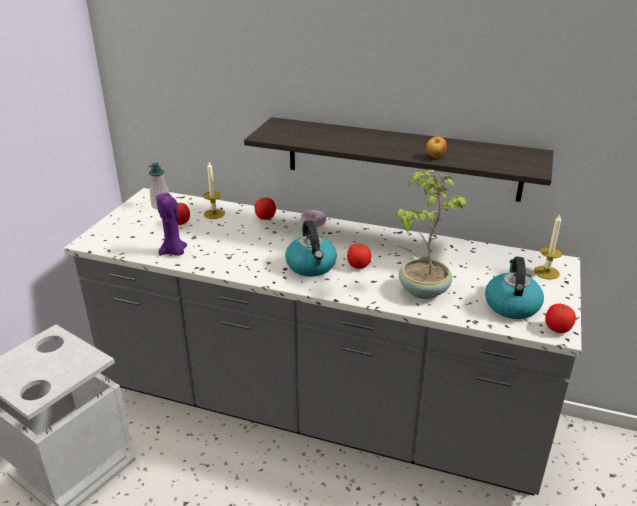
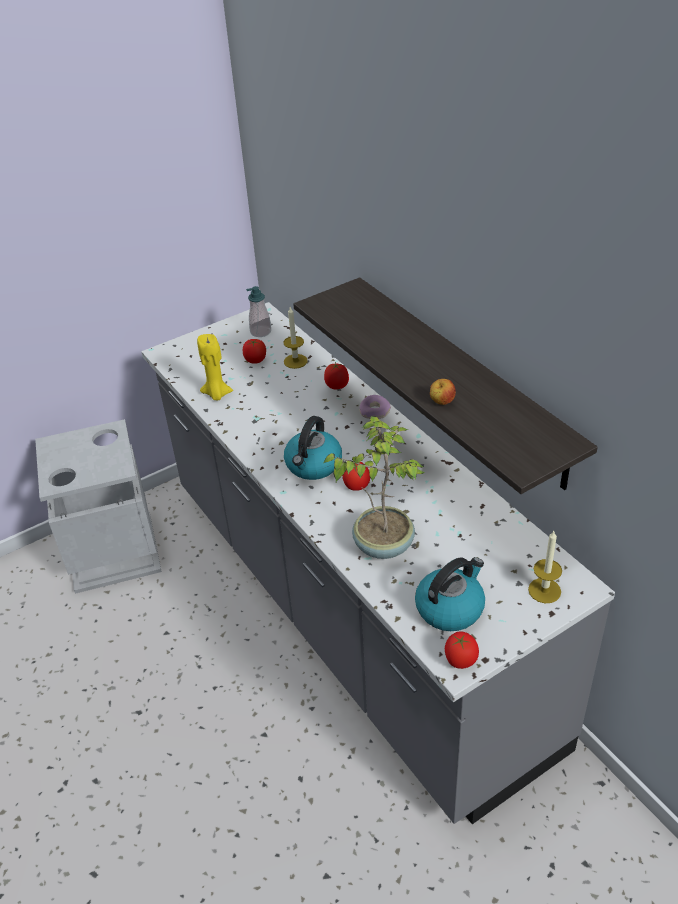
camera: 40 degrees right, 10 degrees up
(174, 252) = (217, 394): purple candle -> yellow candle

